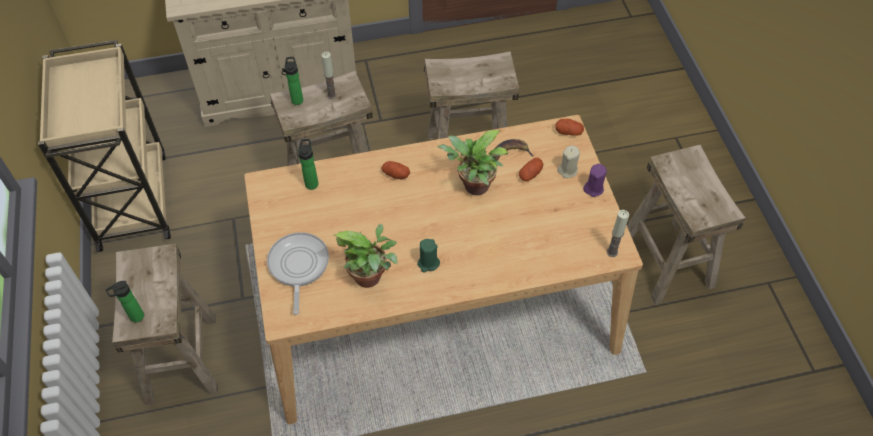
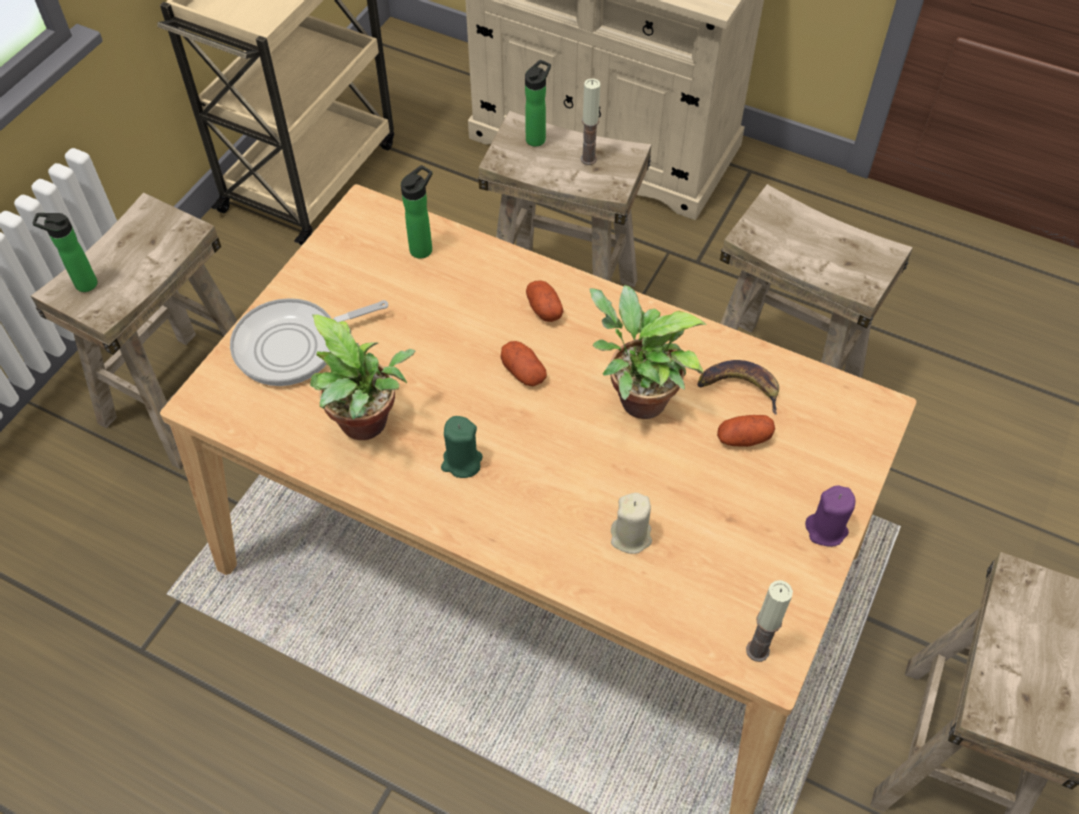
camera: 40 degrees right, 0 degrees up
(298, 266) = (294, 345): frying pan -> frying pan turned 150 degrees counterclockwise
(567, 170) = (811, 472): beige candle -> beige candle (631, 536)
(568, 132) = (871, 415): potato -> potato (523, 372)

